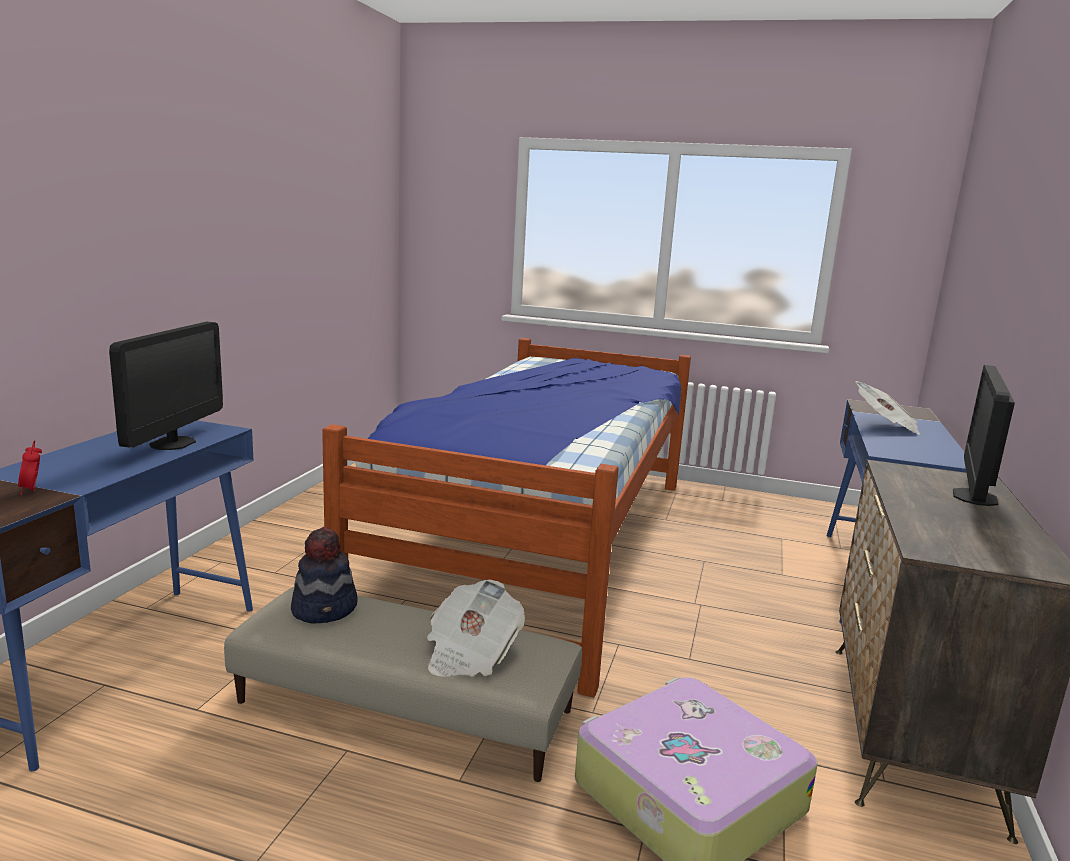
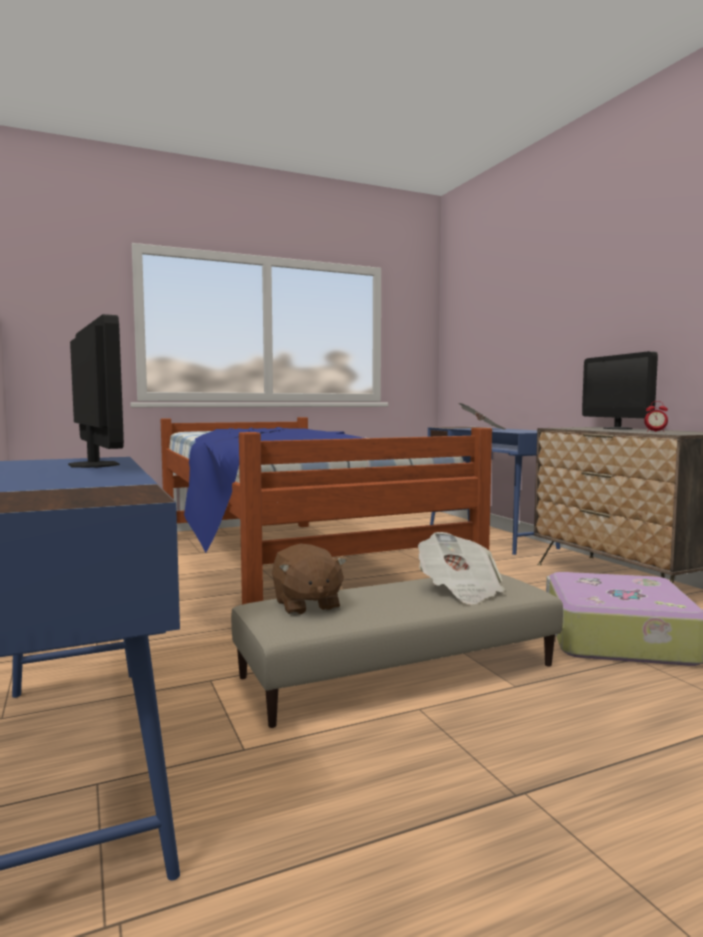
camera: 40 degrees left, 10 degrees down
(32, 490) = (86, 488): alarm clock -> alarm clock (655, 431)
(325, 609) = (306, 605): hat -> brown plush toy

